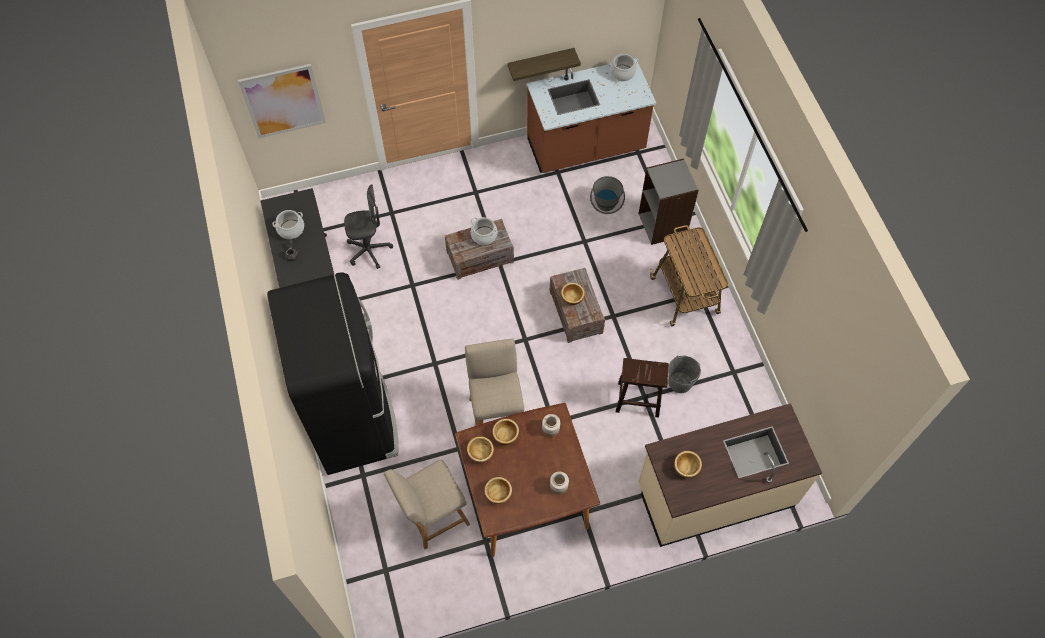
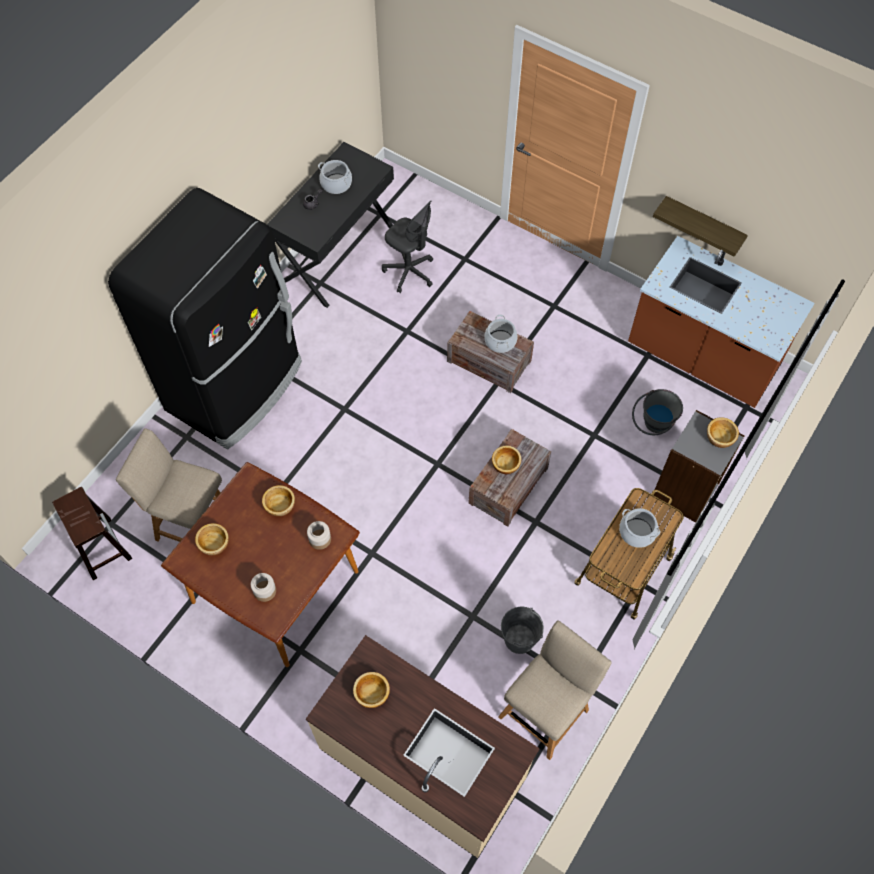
camera: 50 degrees right, 0 degrees up
(283, 101) = (428, 65): picture -> none
(481, 453) = (244, 498): bowl -> bowl (720, 438)
(496, 413) = (339, 497): beige chair -> beige chair (546, 710)
(622, 73) = (782, 305): cooking pot -> cooking pot (637, 532)
(637, 399) = (464, 611): brown stool -> brown stool (101, 547)

